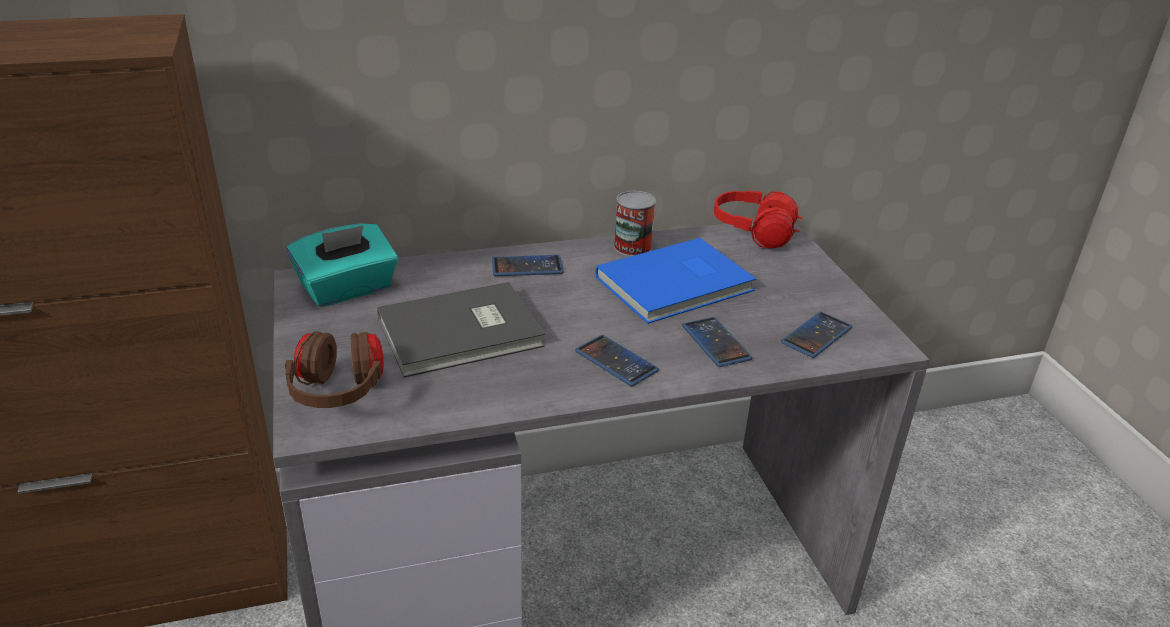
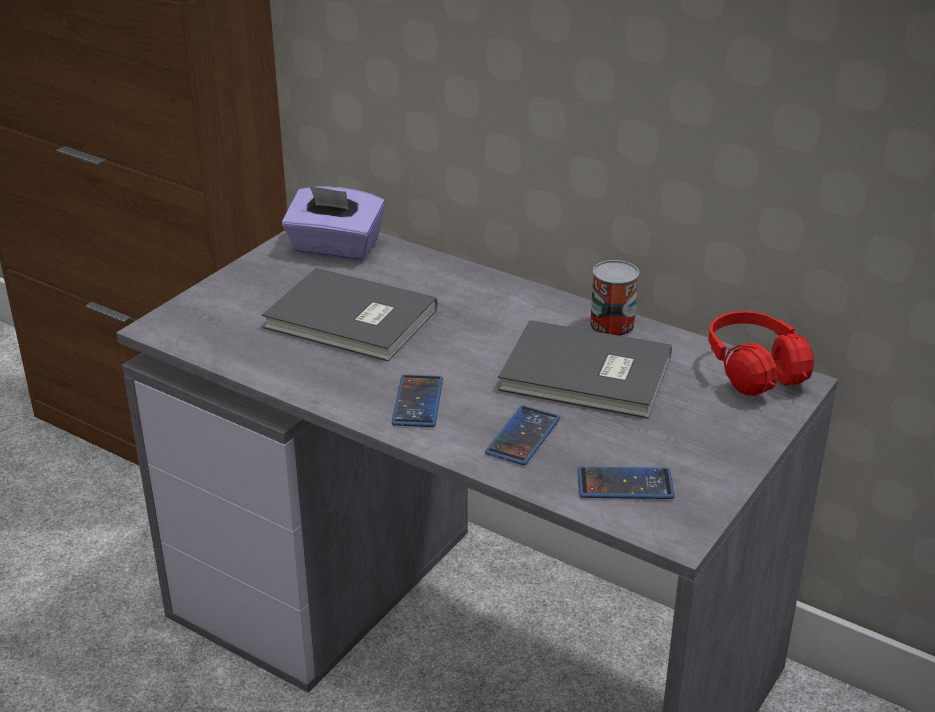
camera: 50 degrees right, 0 degrees up
(338, 395) = (208, 316): brown headphones -> none
(347, 289) = (335, 248): turquoise tissue box -> purple tissue box
(527, 267) = (490, 297): phone -> none
(678, 285) = (587, 376): blue book -> grey book

